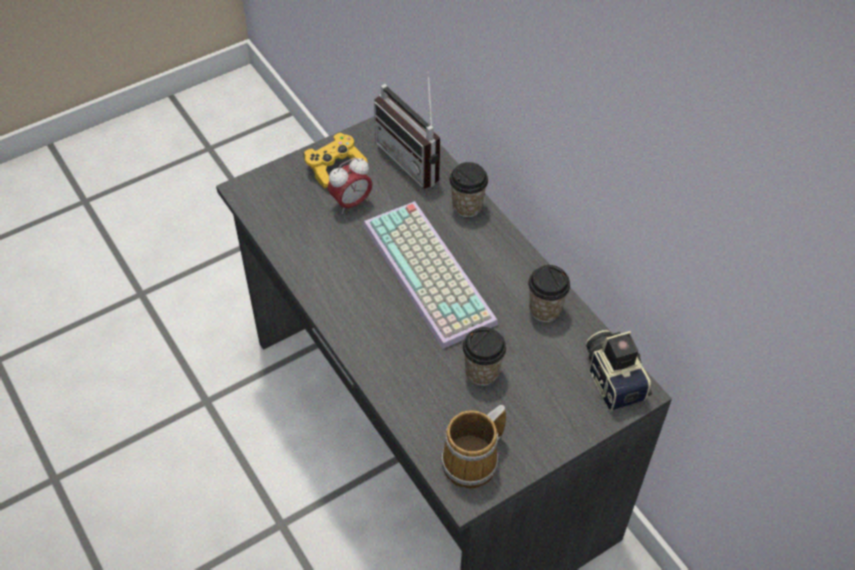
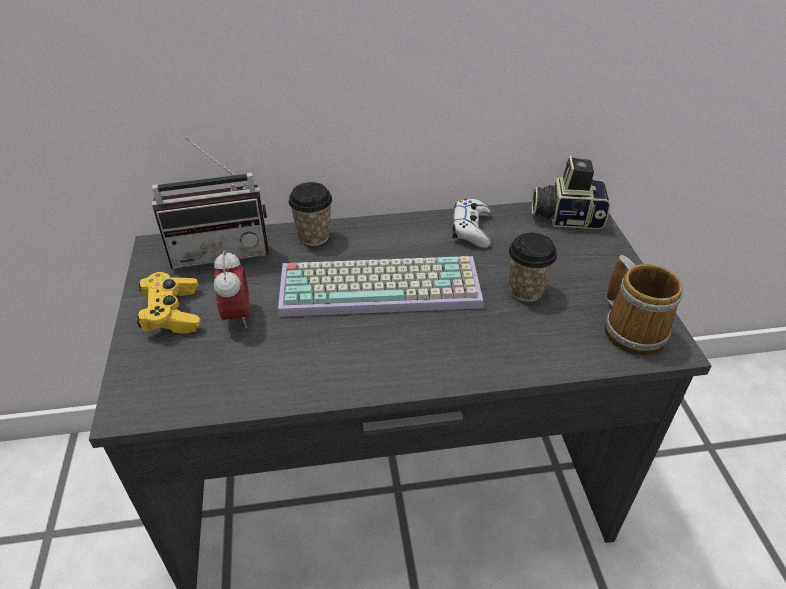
camera: 65 degrees left, 10 degrees down
(545, 310) = (471, 229): cup -> white game controller

